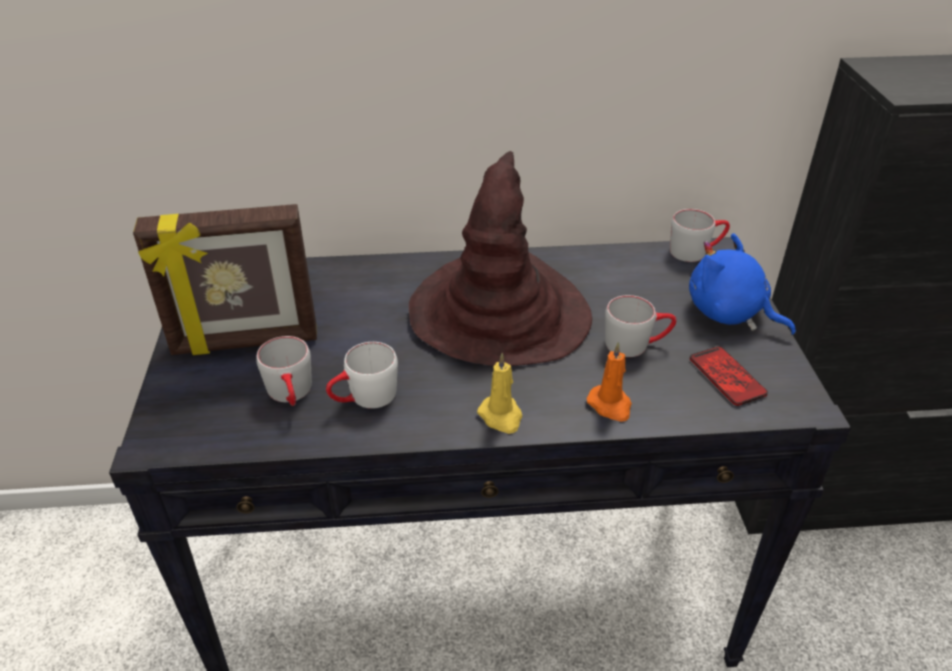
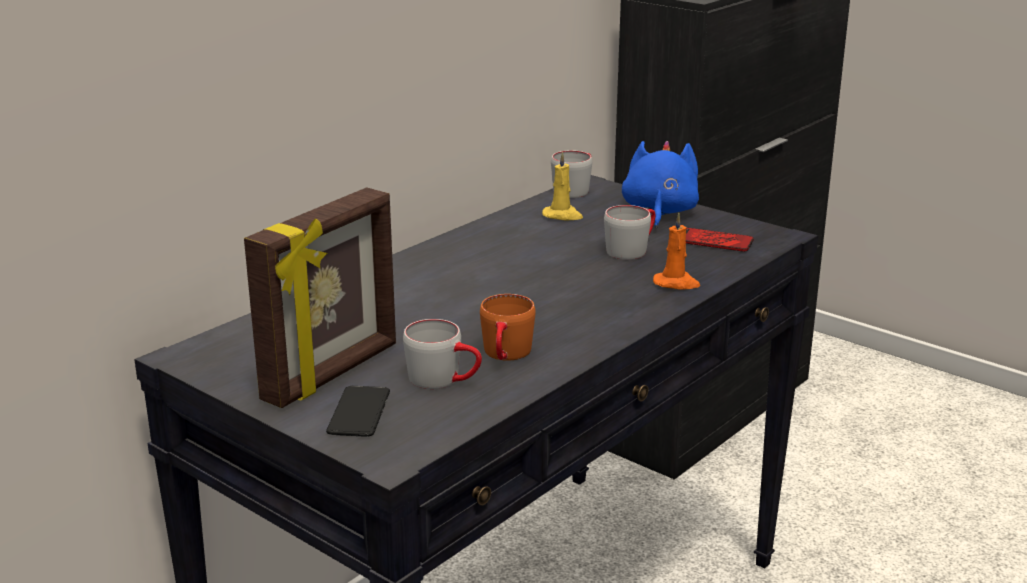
camera: 45 degrees left, 15 degrees down
(202, 389) = (359, 412): none -> phone
(364, 398) = (506, 355): white mug -> orange mug
(499, 313) = (507, 272): brown hat -> none
(501, 416) = (621, 319): yellow candle -> yellow candle (563, 216)
(729, 313) = (658, 212): blue plush toy -> blue plush toy turned 105 degrees clockwise

